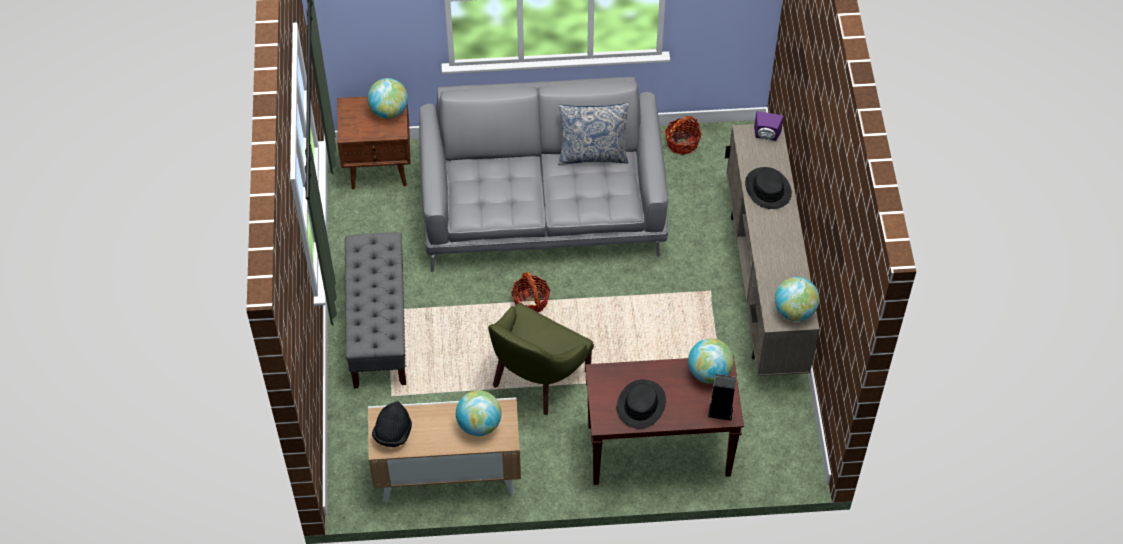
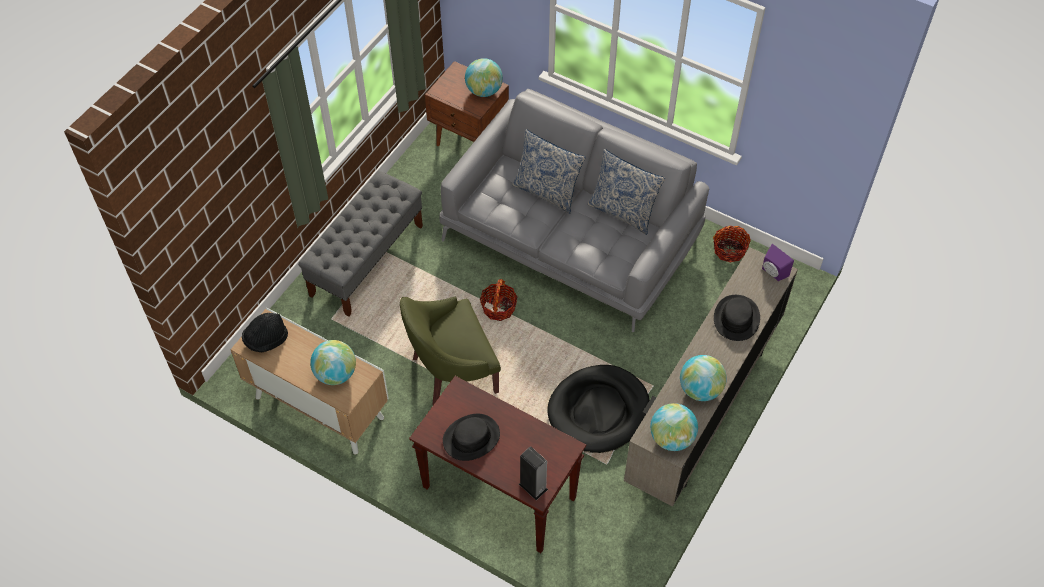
camera: 35 degrees right, 0 degrees up
(514, 172) = (547, 191): none -> pillow
(683, 337) = (598, 411): none -> black dog bed
(709, 373) = (552, 446): globe -> globe (700, 389)

